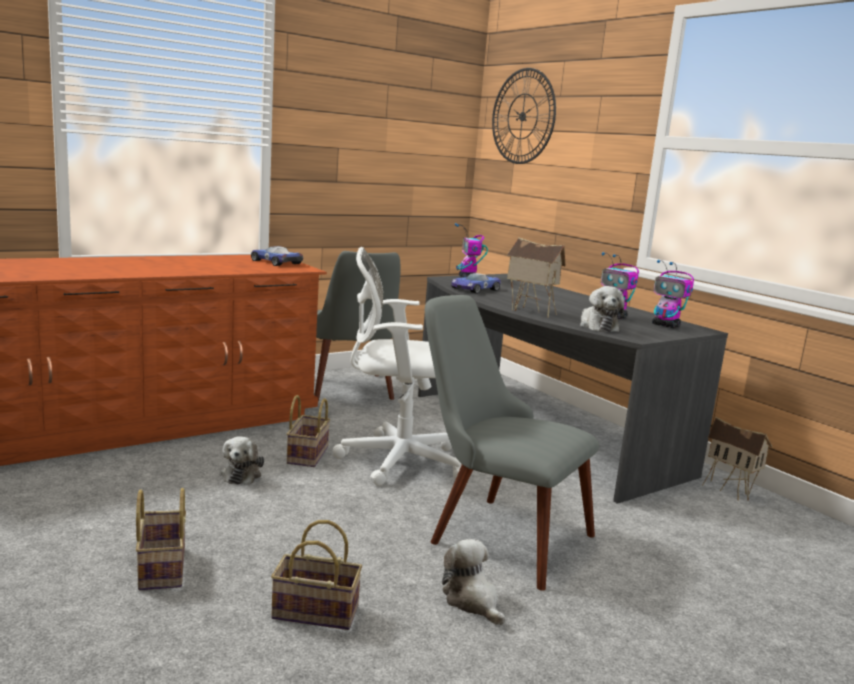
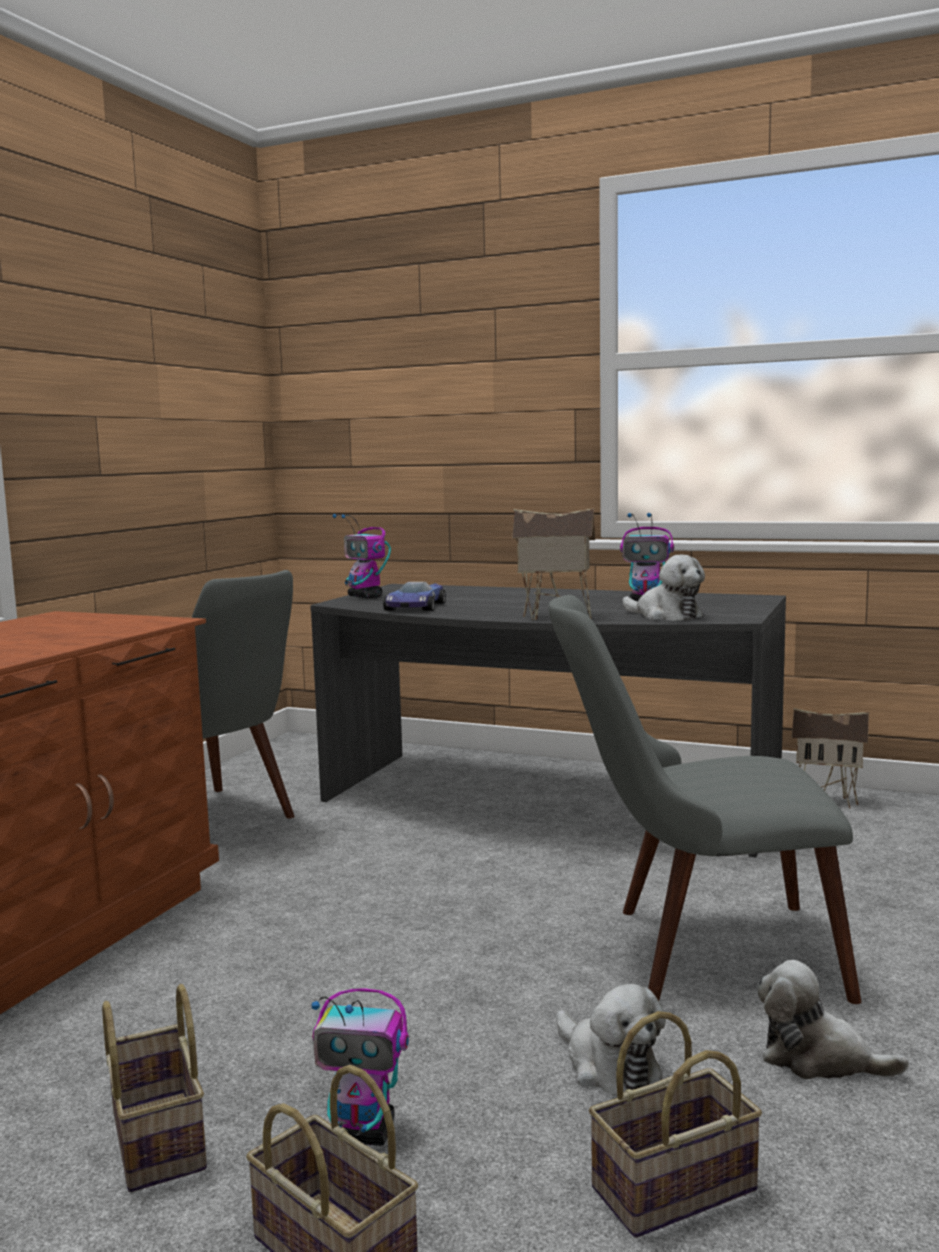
camera: 30 degrees left, 5 degrees down
(241, 474) = (228, 1017): plush toy -> plush toy (608, 1065)
(275, 262) = (89, 621): toy car -> none
(307, 454) = (288, 943): basket -> basket (154, 1139)
(395, 460) = (428, 903): white office chair -> none
(522, 116) = (357, 349): wall clock -> none
(666, 326) = (719, 601): toy robot -> toy robot (364, 1132)

